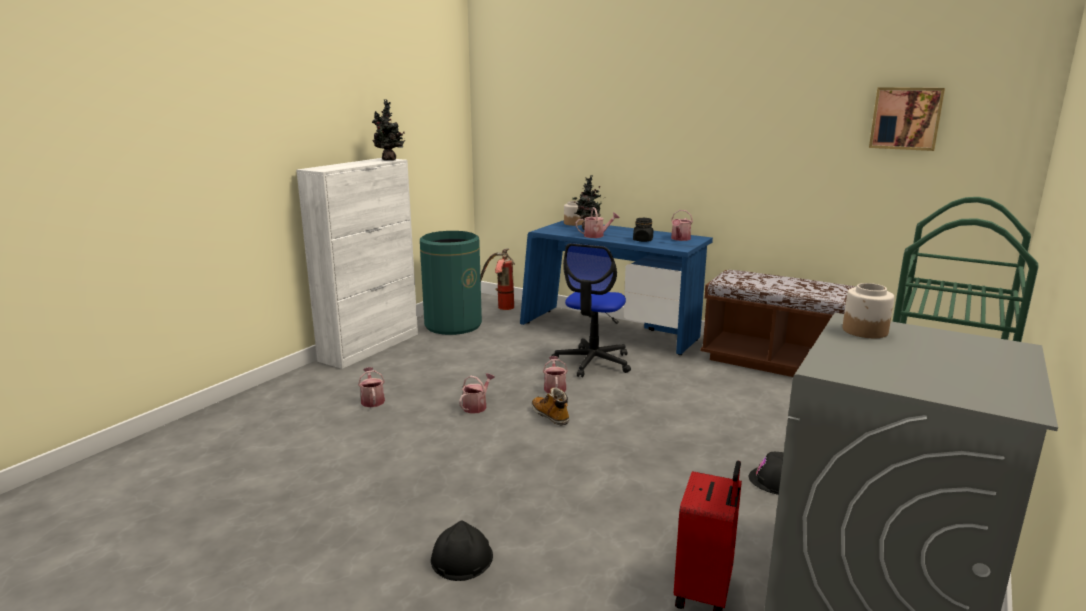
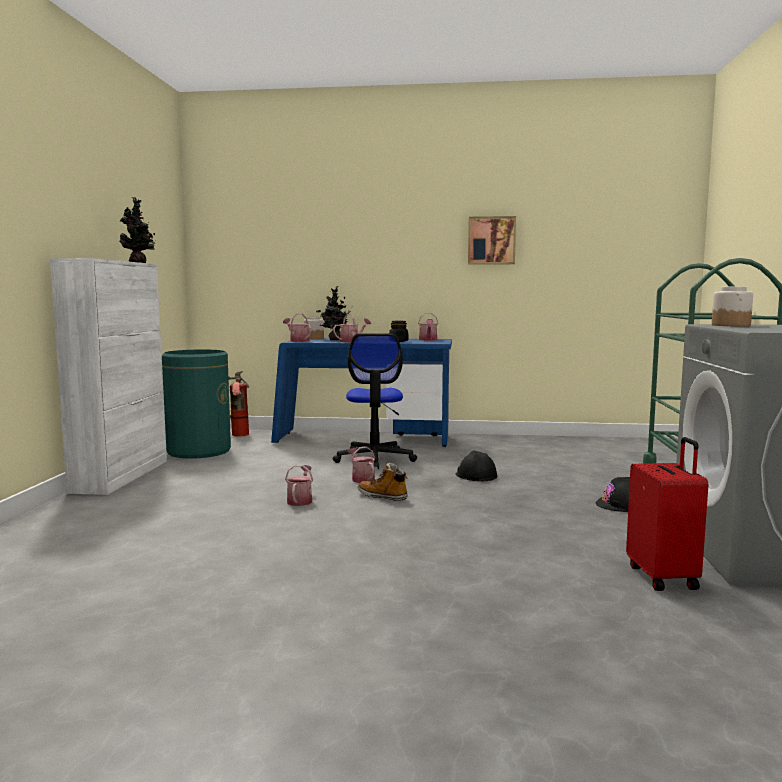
camera: 25 degrees left, 10 degrees down
(372, 400) = (176, 512): watering can -> watering can (297, 341)
(461, 558) = (430, 603): black hard hat -> black hard hat (476, 475)
(775, 362) = (525, 442): brown bench -> none
(906, 118) = (602, 226): picture -> picture (491, 240)

